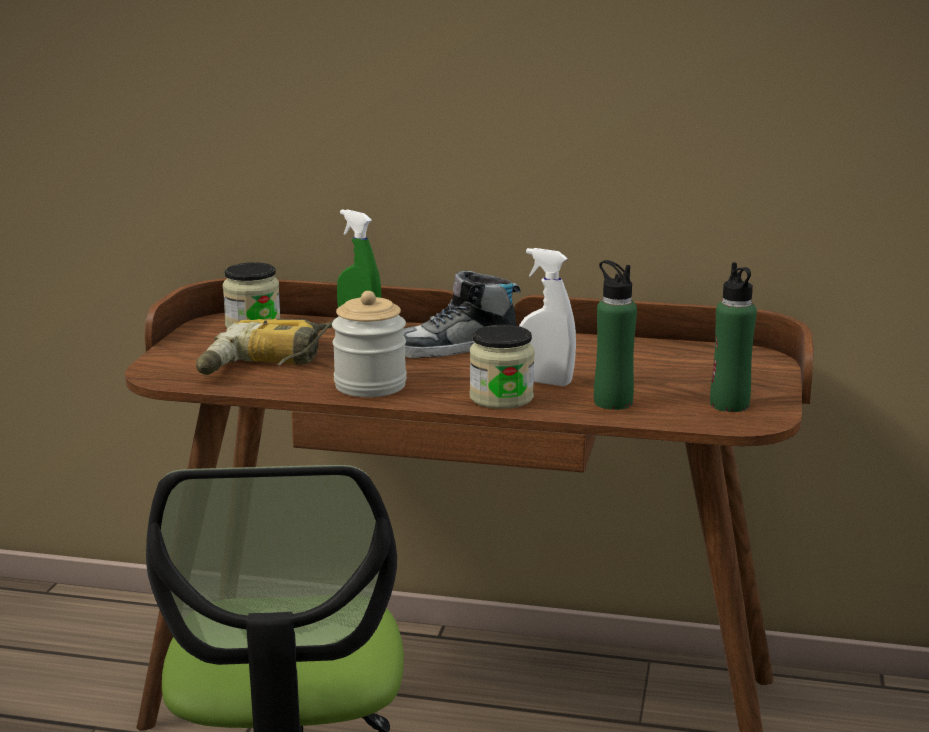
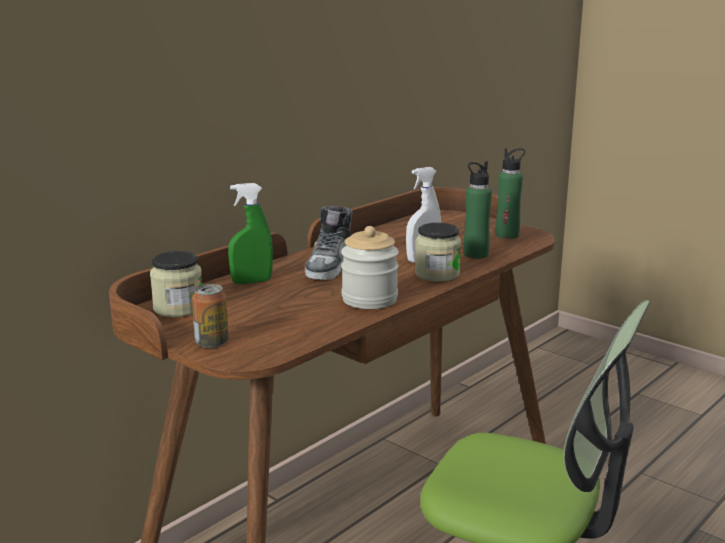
camera: 60 degrees left, 0 degrees up
(180, 356) = (212, 343): none -> can
(270, 362) = (276, 318): power drill -> none

